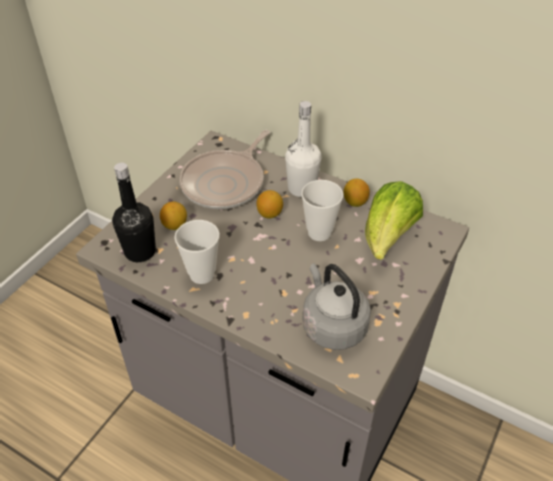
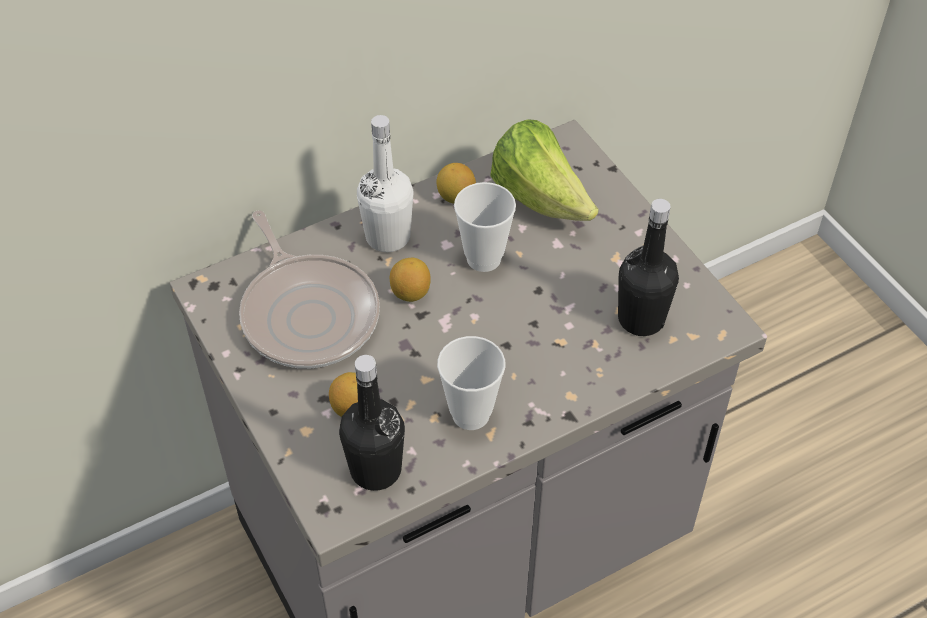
camera: 60 degrees left, 5 degrees up
(332, 325) = (641, 319): grey kettle -> black bottle

